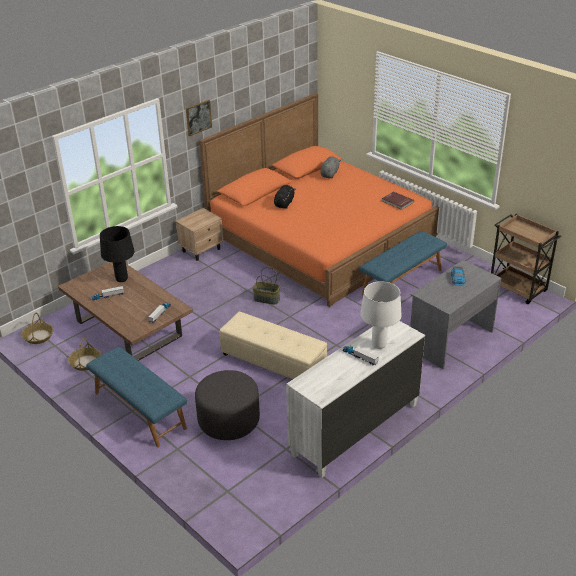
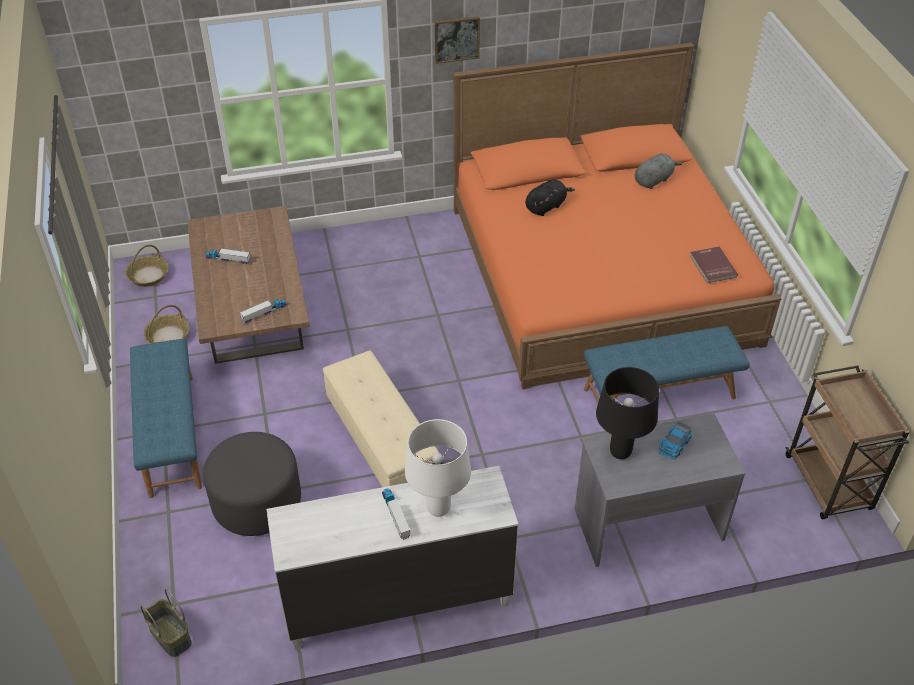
camera: 30 degrees right, 10 degrees up
(122, 279) = (264, 241): black table lamp -> black table lamp (620, 453)
(202, 250) = (431, 228): beige nightstand -> none
(266, 299) = (450, 340): basket -> basket (169, 636)

